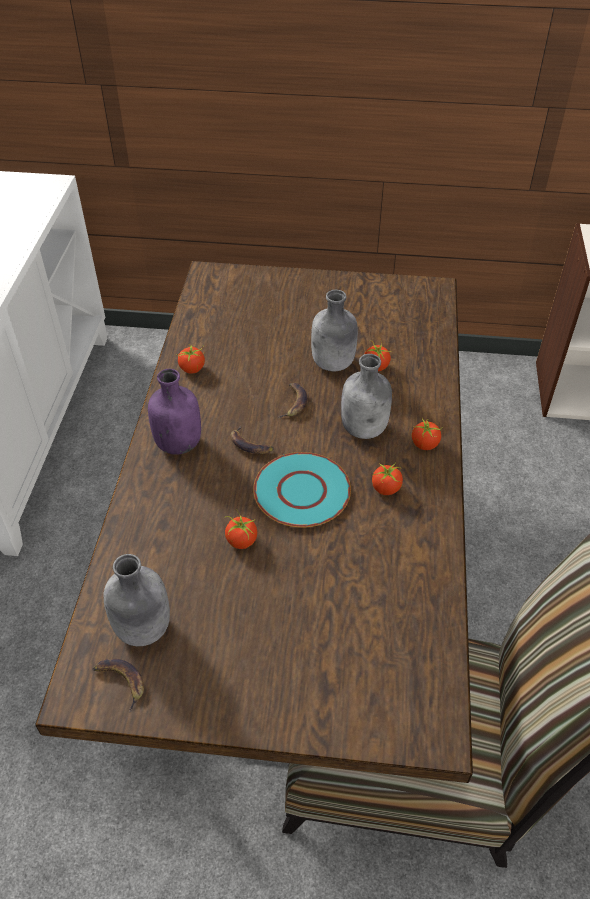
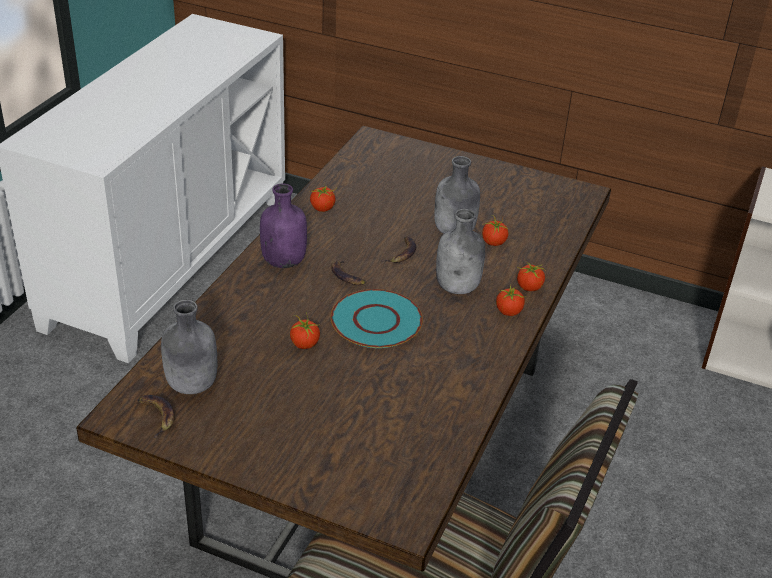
camera: 15 degrees right, 10 degrees down
(385, 489) = (454, 336): tomato -> tomato (529, 287)

